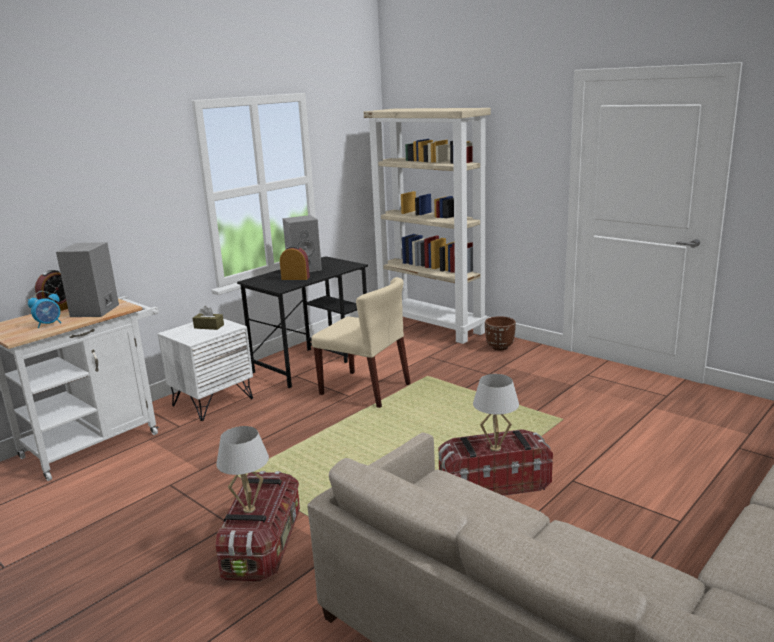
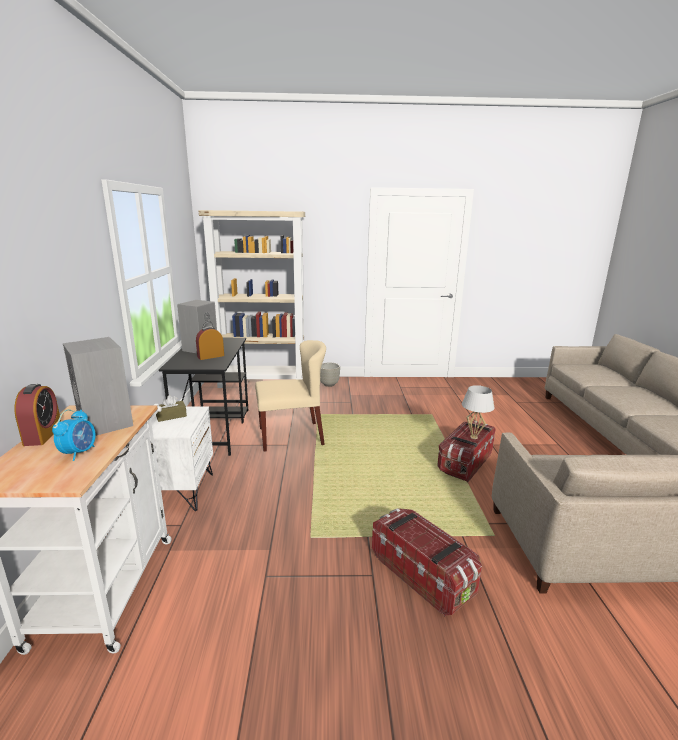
camera: 45 degrees left, 0 degrees up
(249, 509) = (430, 546): white table lamp -> none
(499, 347) = (329, 384): brown planter -> grey planter

